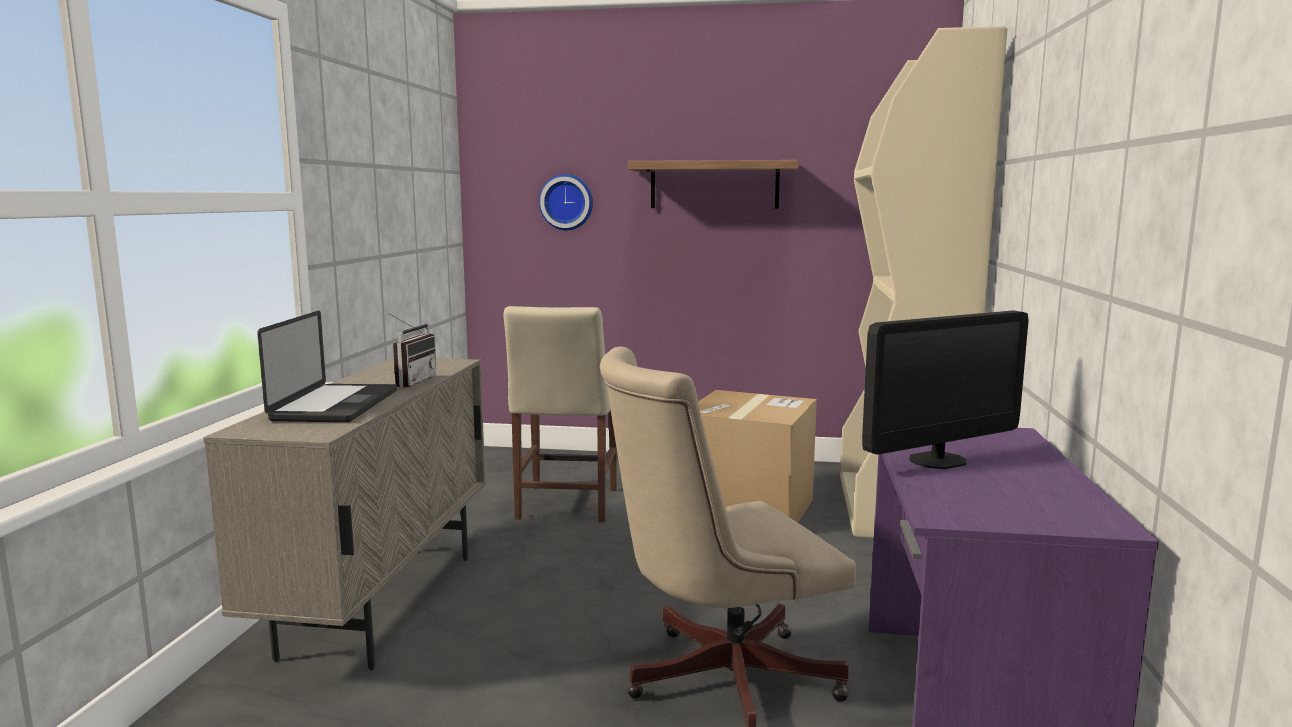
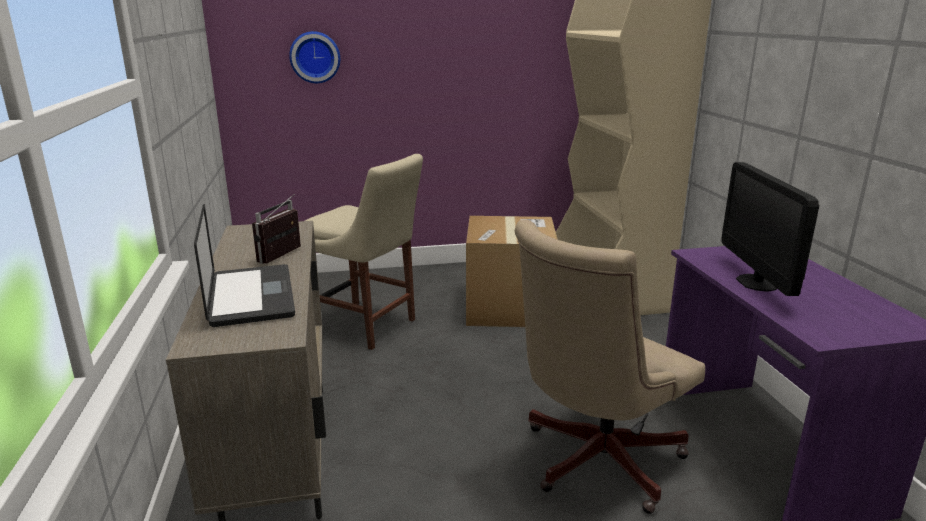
camera: 20 degrees left, 10 degrees up
(410, 382) = (284, 256): radio -> radio turned 150 degrees counterclockwise
(565, 506) = (367, 326): beige chair -> beige chair turned 45 degrees counterclockwise
(714, 185) = (445, 40): shelf -> none
(937, 460) = (757, 282): monitor -> monitor turned 135 degrees clockwise

